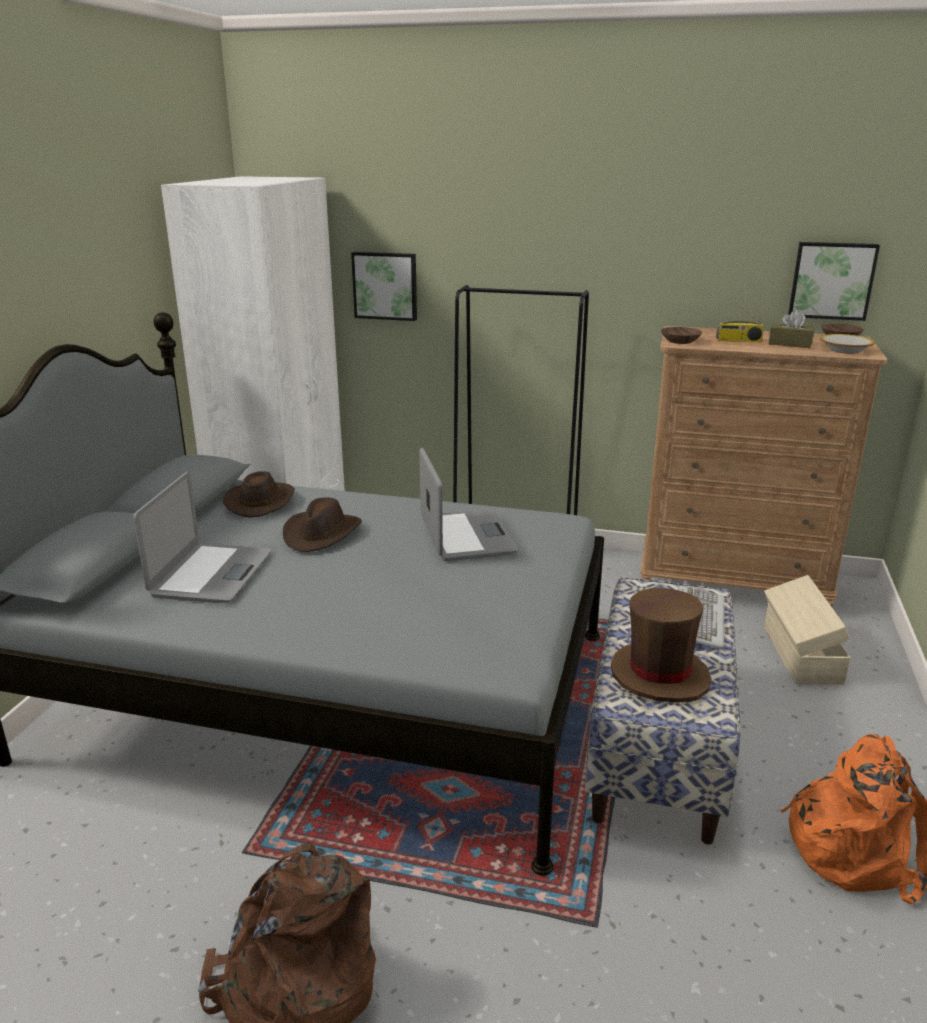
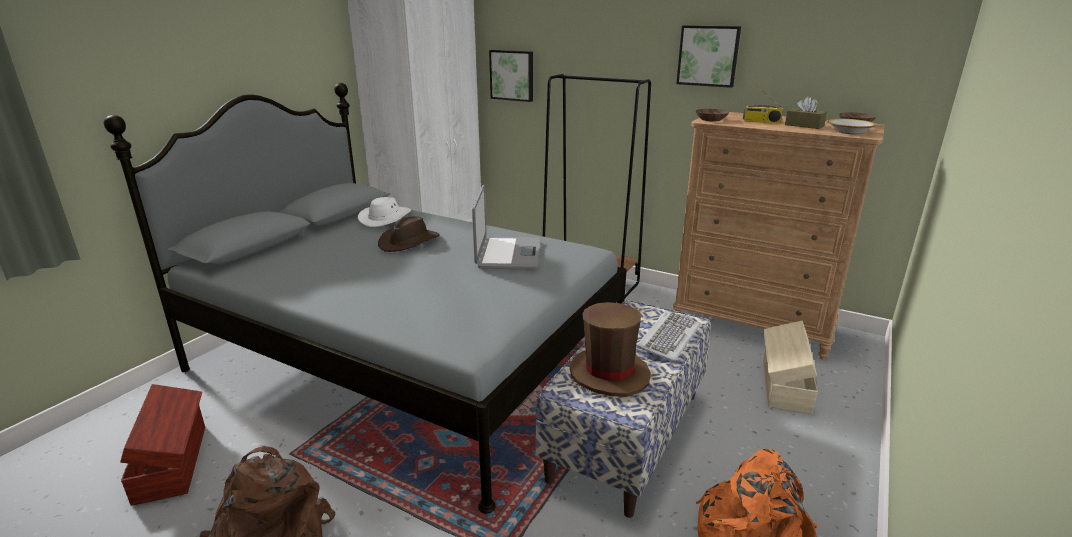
camera: 15 degrees right, 0 degrees up
(76, 898) = (173, 462): none -> brown storage box
(211, 574) = (317, 259): laptop -> none
(260, 501) = (385, 218): brown hat -> white hat
(831, 280) = (854, 75): picture -> picture (708, 56)

